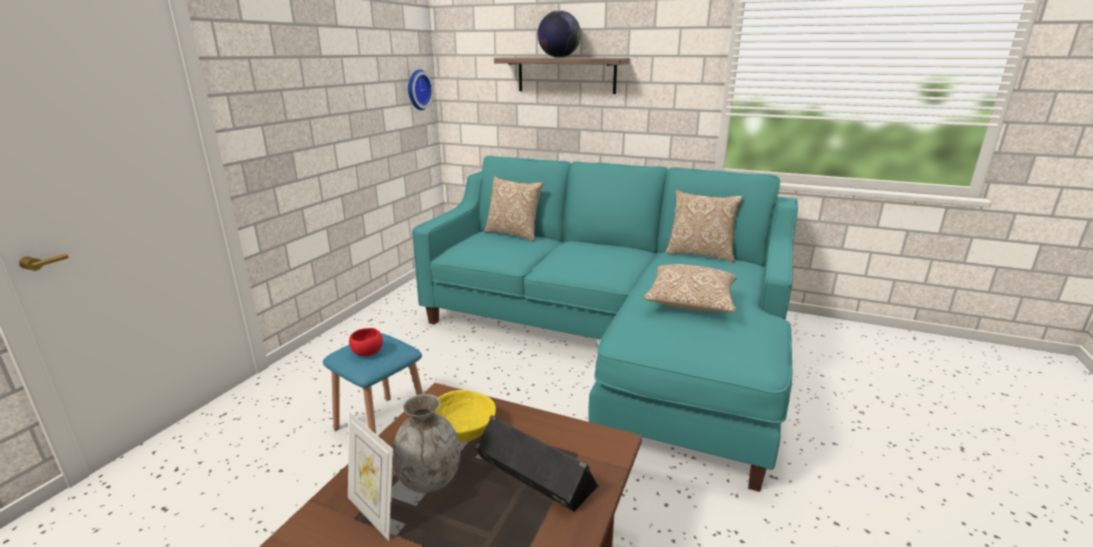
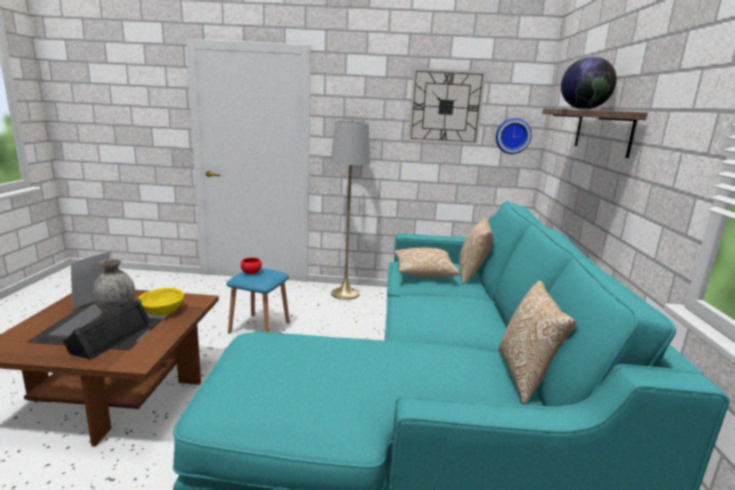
camera: 70 degrees right, 5 degrees down
(344, 344) = (345, 293): none -> grey floor lamp
(362, 62) = (445, 107): none -> wall clock
(690, 303) = (340, 363): pillow -> pillow (423, 273)

